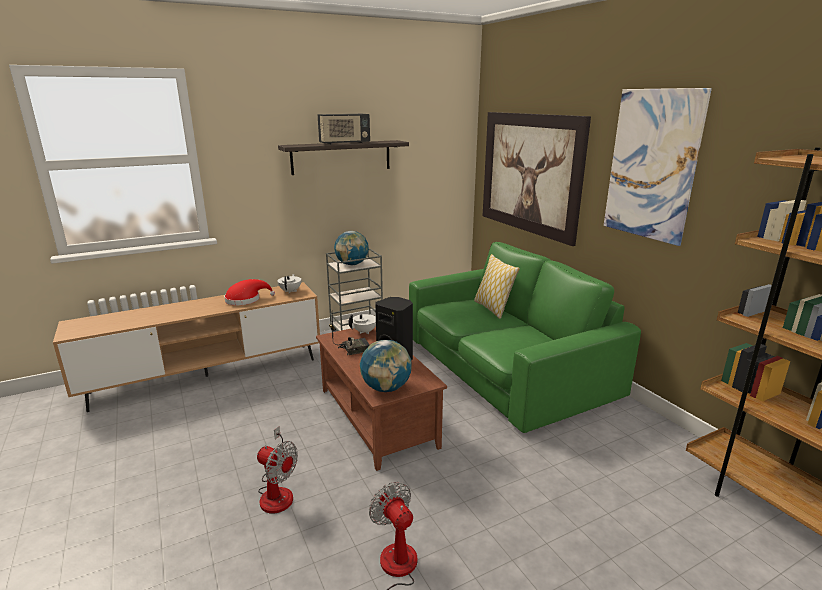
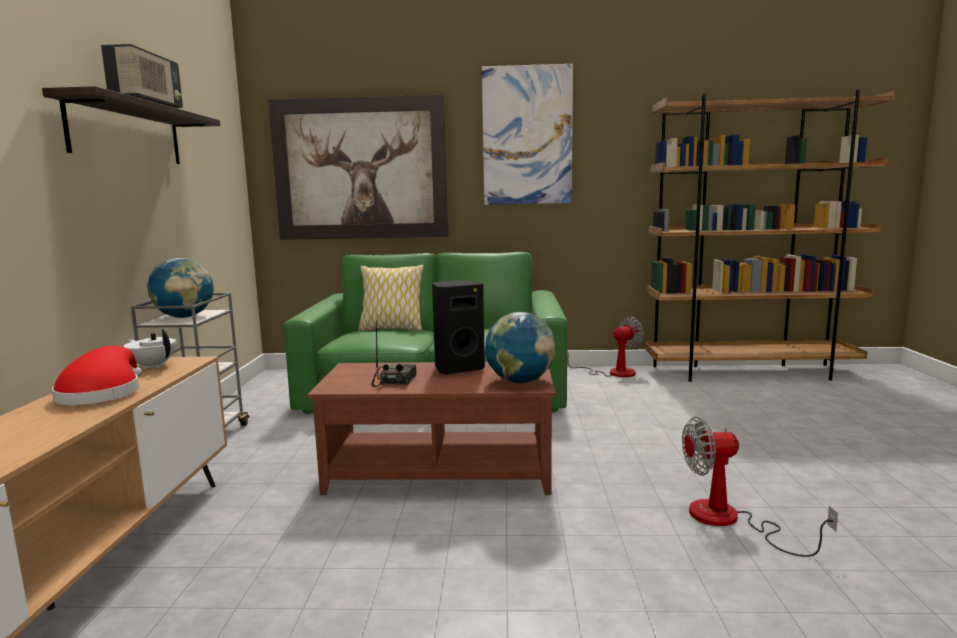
camera: 60 degrees left, 10 degrees down
(277, 491) = (534, 575): fan -> fan (612, 372)
(365, 331) = (353, 370): white teapot -> none

